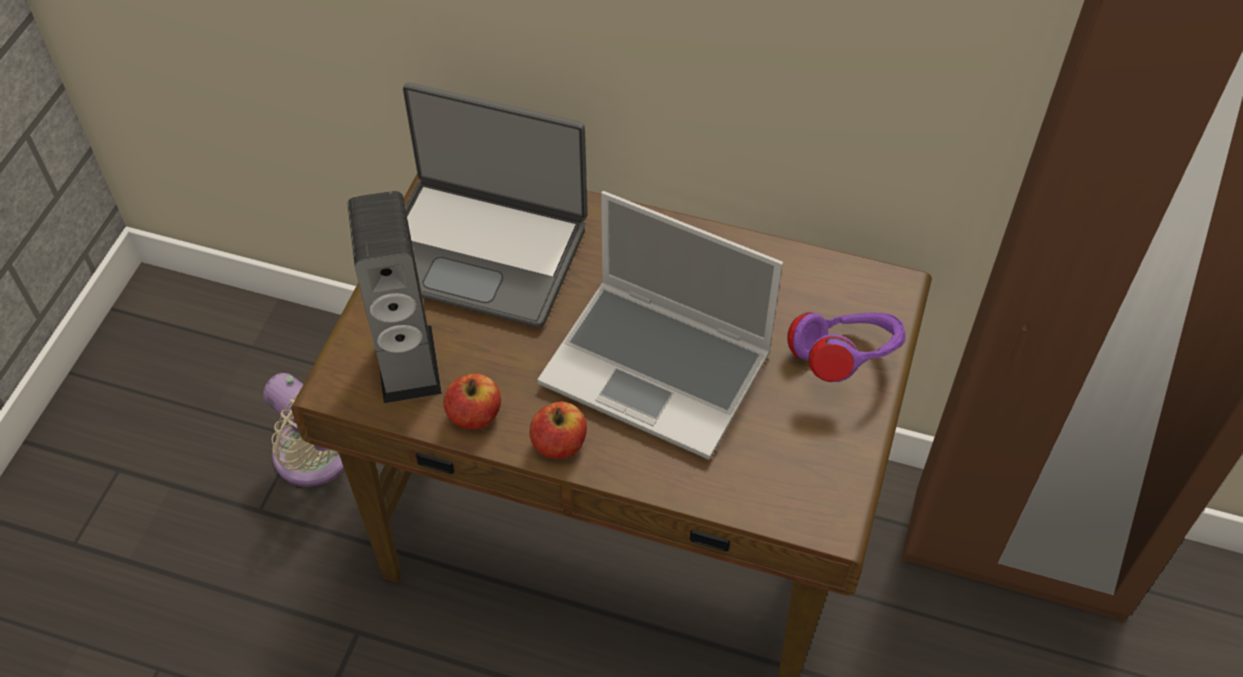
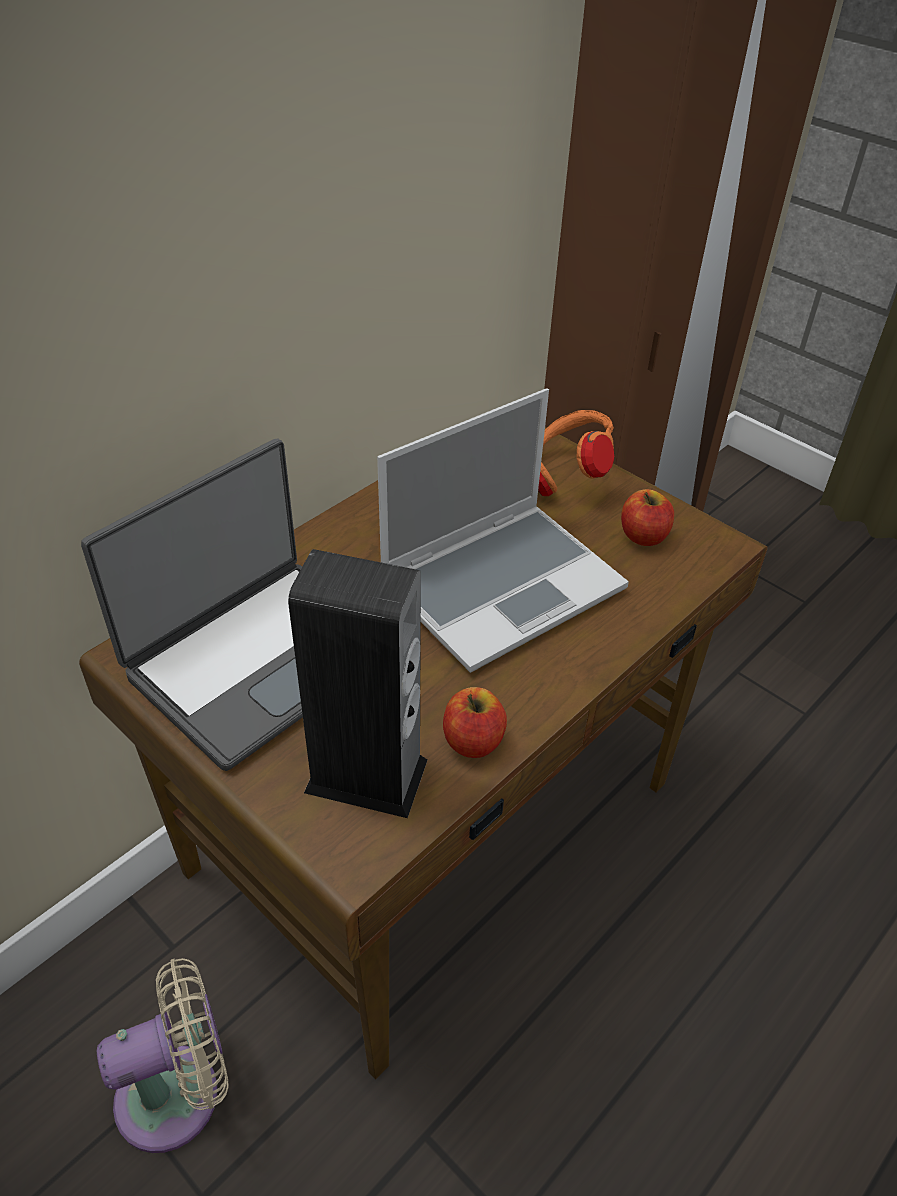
camera: 65 degrees left, 10 degrees down
(559, 443) = (548, 686): apple -> apple (643, 536)
(844, 361) = (564, 477): purple headphones -> orange headphones

